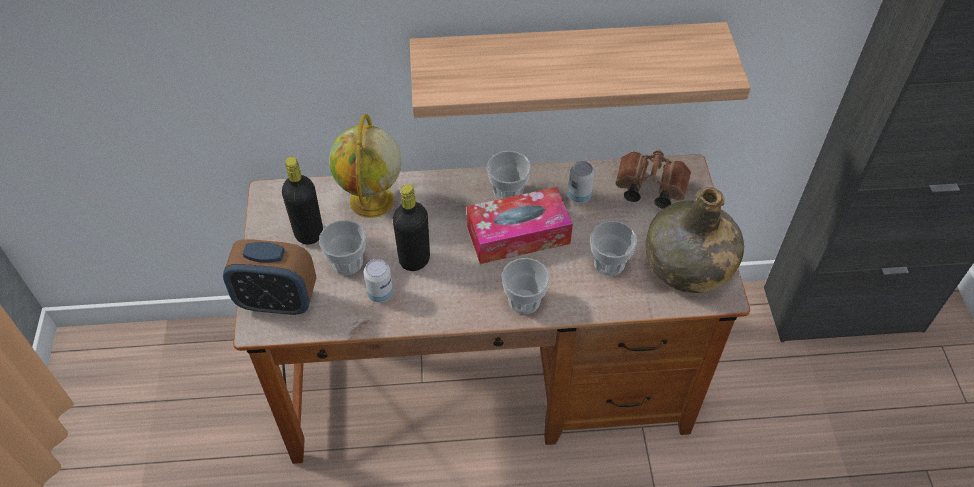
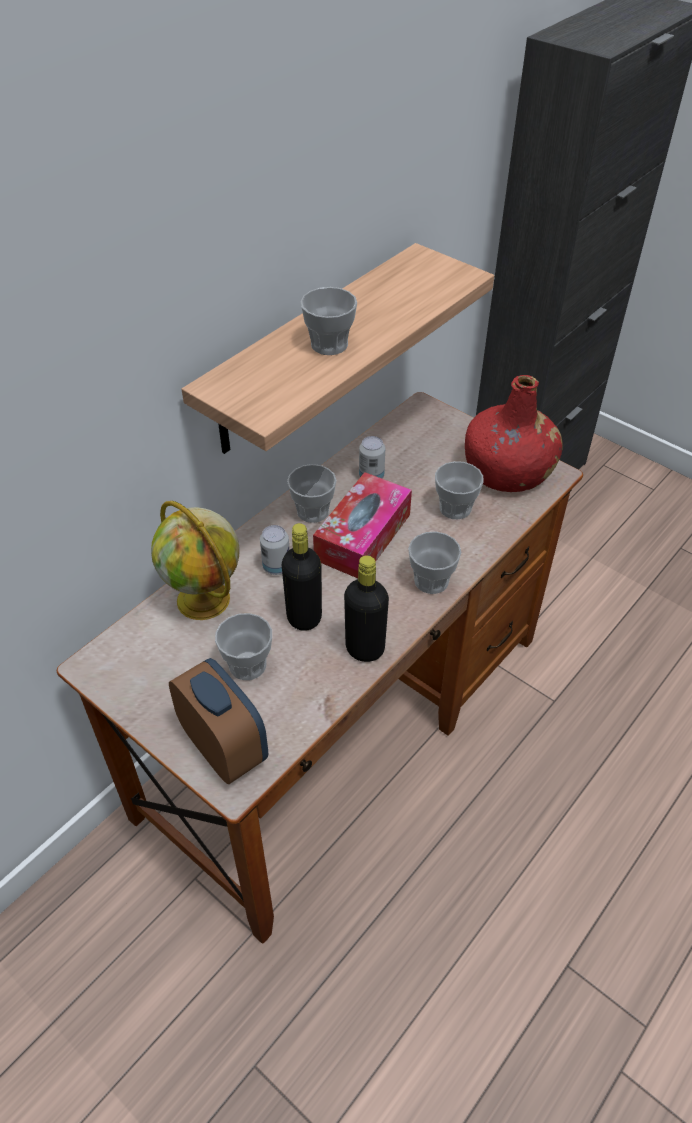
camera: 45 degrees left, 5 degrees down
(277, 301) = (224, 747): alarm clock -> alarm clock turned 90 degrees counterclockwise
(309, 233) = (178, 668): black bottle -> black bottle (365, 648)
(380, 293) = (310, 666): can -> can (276, 567)
(542, 67) = (329, 344): none -> cup
(648, 188) = (413, 438): brown binoculars -> none
(687, 266) = (508, 471): green bottle -> red bottle

